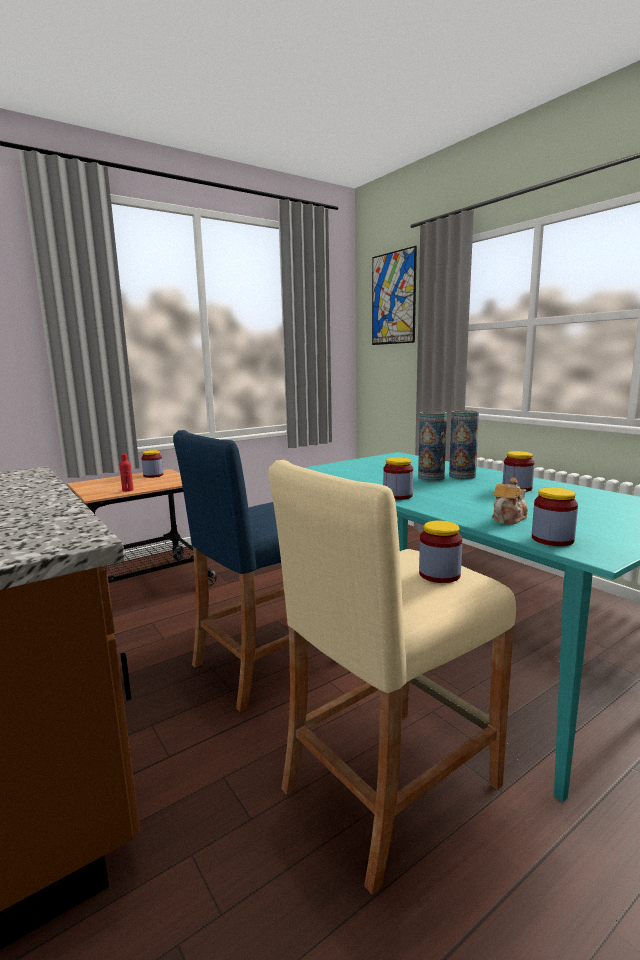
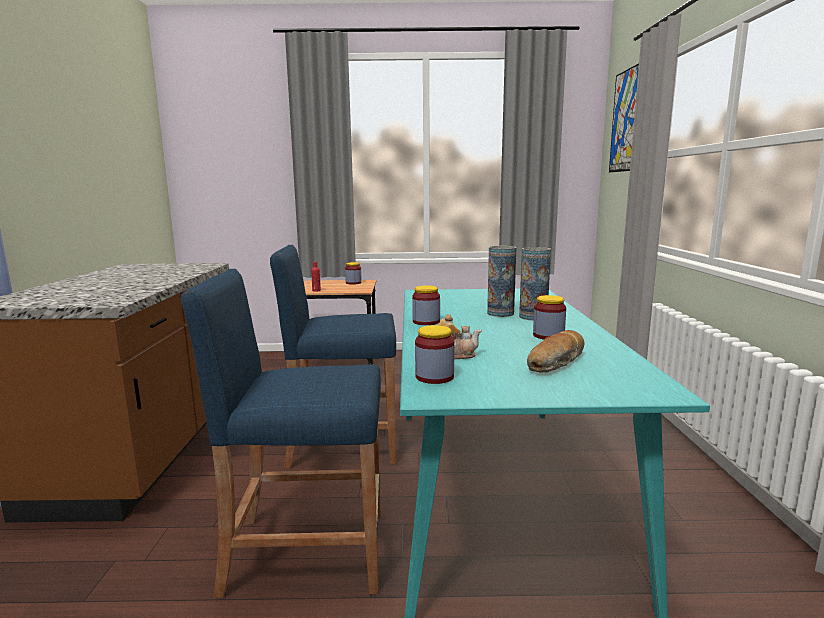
camera: 35 degrees right, 0 degrees up
(390, 785) = (306, 552): beige stool -> blue stool
(439, 574) = (333, 383): jar -> none
(584, 507) = (557, 363): none -> bread

